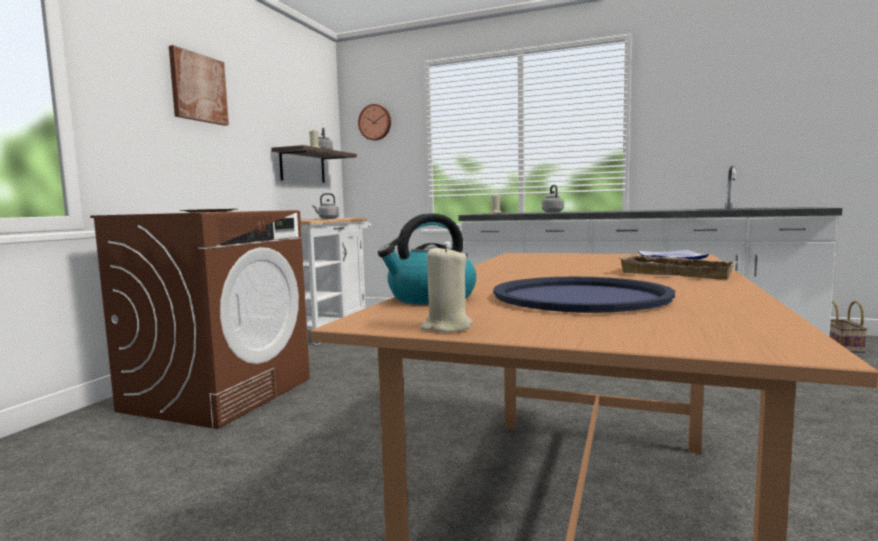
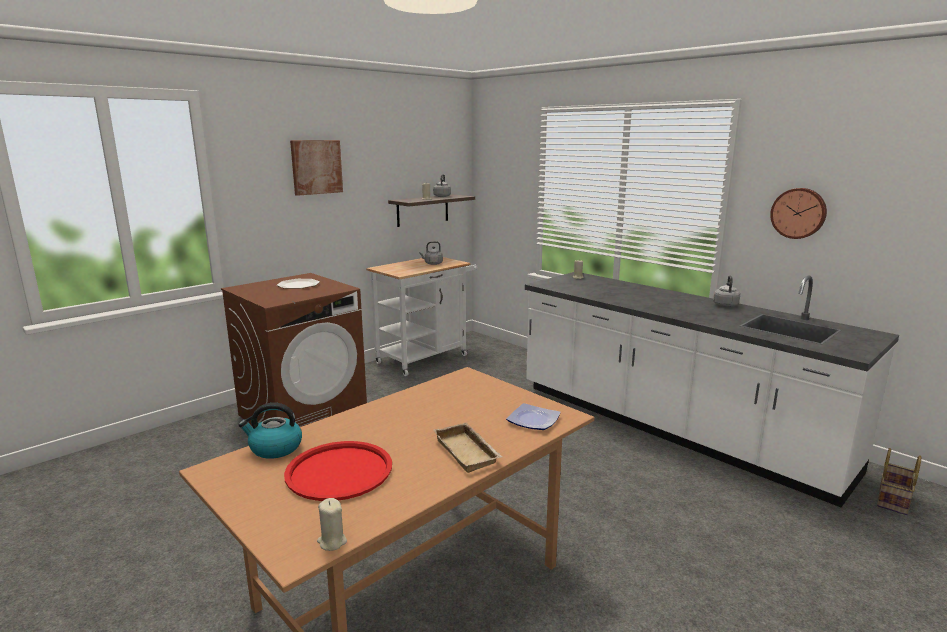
camera: 25 degrees right, 10 degrees up
(375, 122) = (499, 163): wall clock -> wall clock (798, 213)
(446, 327) = (222, 488): beige candle -> beige candle (332, 542)
(552, 212) = (623, 288): grey kettle -> grey kettle (725, 305)
(580, 297) = (339, 471): blue tray -> red tray

